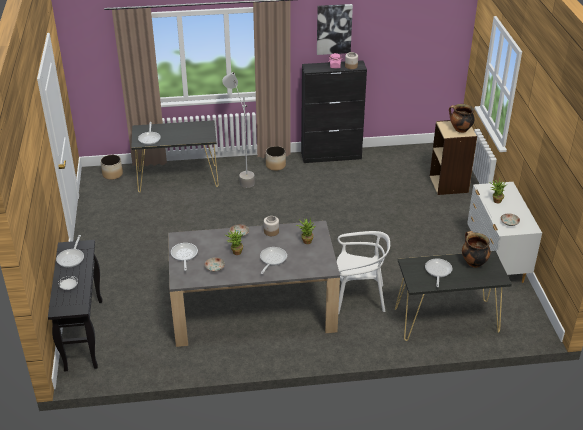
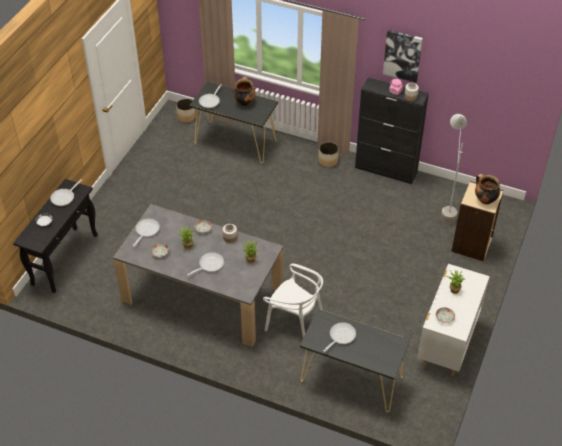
camera: 30 degrees right, 10 degrees up
(241, 177) = (289, 161): grey floor lamp -> grey floor lamp (446, 209)
(473, 262) = (379, 342): cooking pot -> cooking pot (244, 102)

